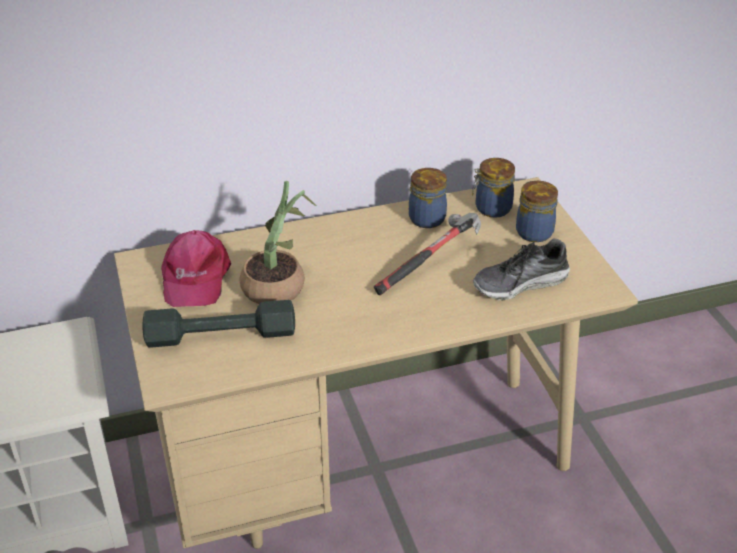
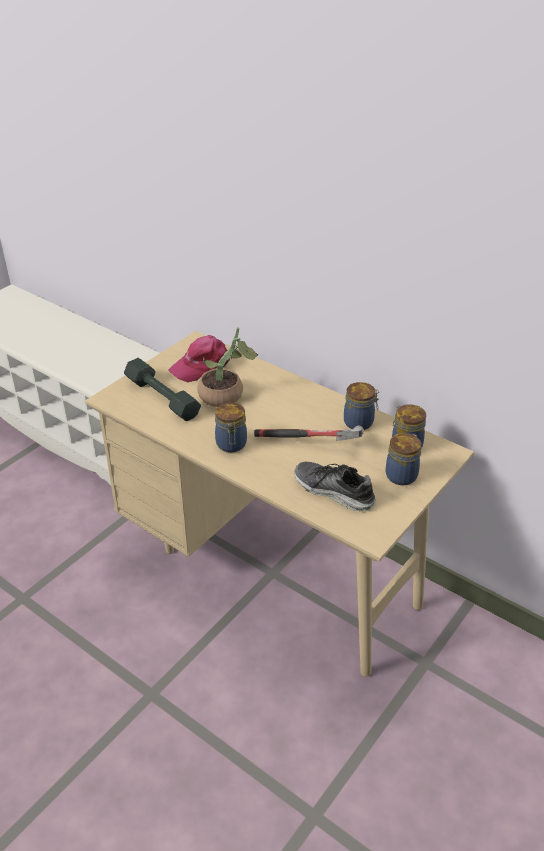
camera: 55 degrees right, 0 degrees up
(373, 319) = (231, 445): none -> jar

